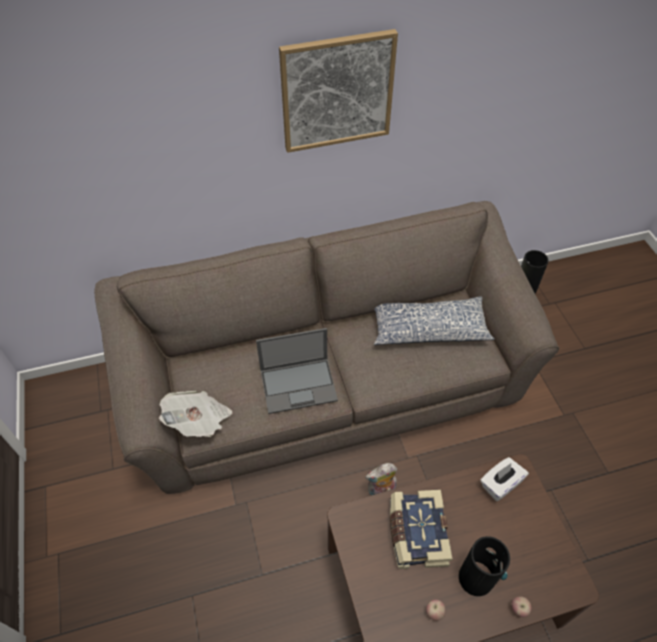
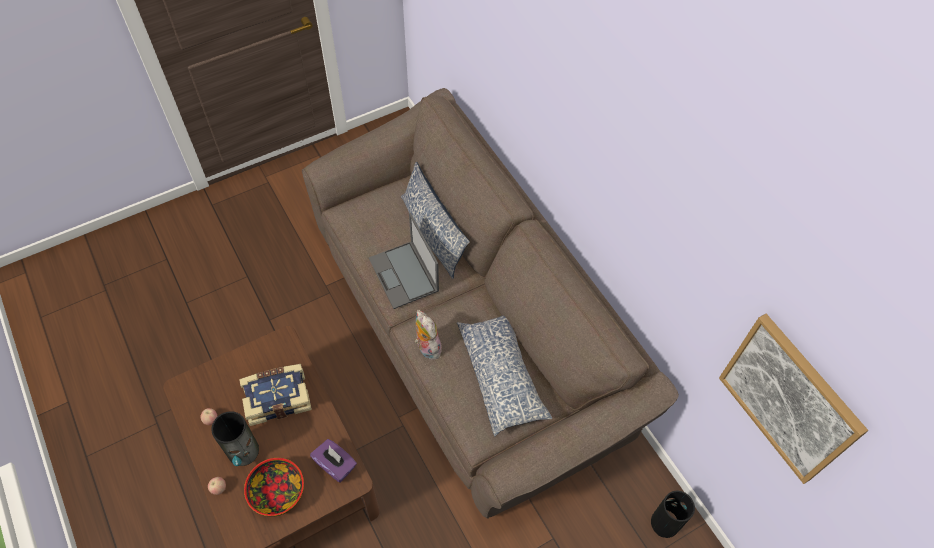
camera: 75 degrees right, 5 degrees up
(199, 421) = (352, 211): newspaper -> none
(255, 351) = (433, 233): none -> pillow
(337, 91) = (601, 133): picture -> picture (789, 399)
(381, 491) = (358, 398): plush toy -> plush toy (426, 347)
(500, 484) = (335, 465): white tissue box -> purple tissue box
(525, 545) = (277, 492): none -> bowl

